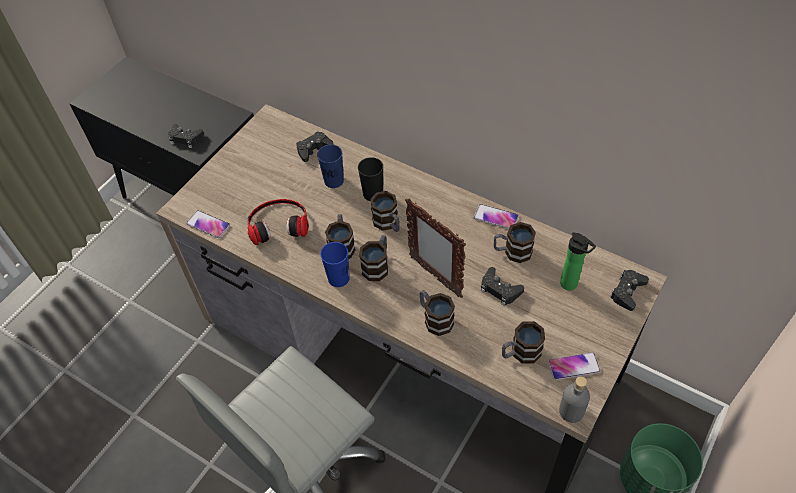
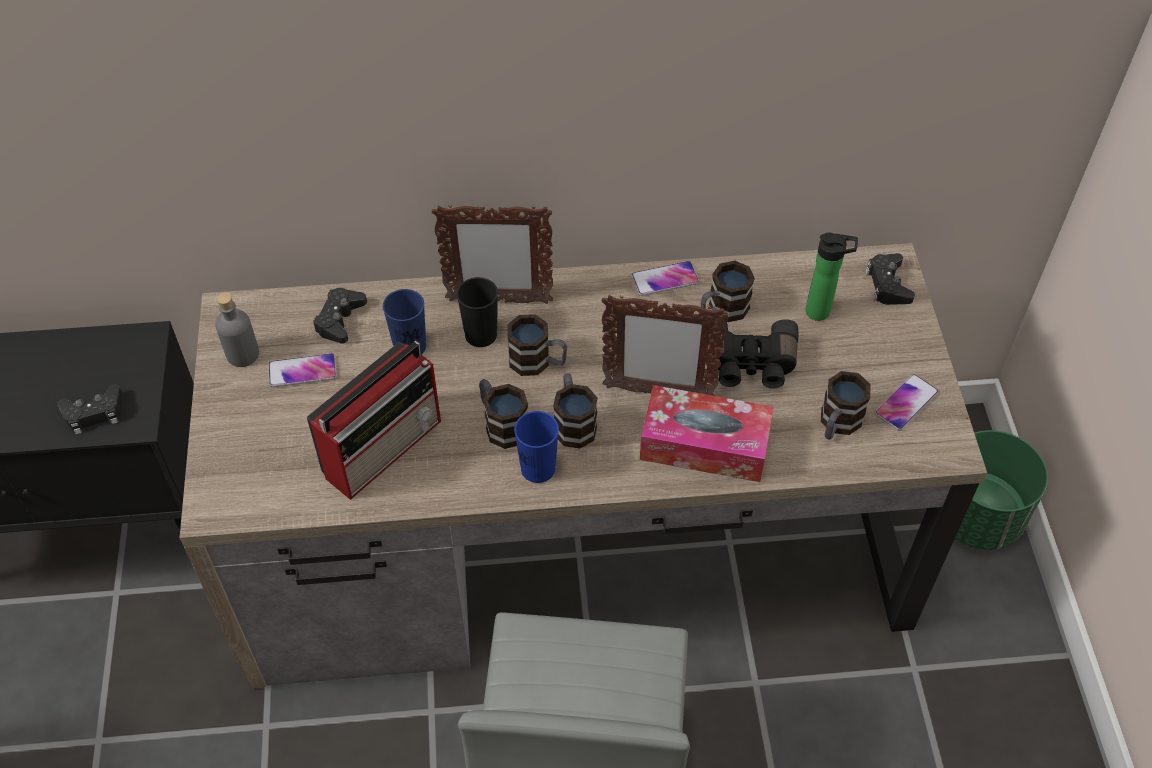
camera: 40 degrees left, 0 degrees up
(208, 225) = (281, 507): phone -> phone (302, 371)
(278, 223) = (385, 446): headphones -> radio
(397, 181) = (498, 301): none -> picture frame
(435, 318) = (704, 445): mug -> tissue box
(499, 289) = (748, 364): black game controller -> black binoculars
(571, 411) = (947, 454): grey bottle -> grey bottle (242, 354)

